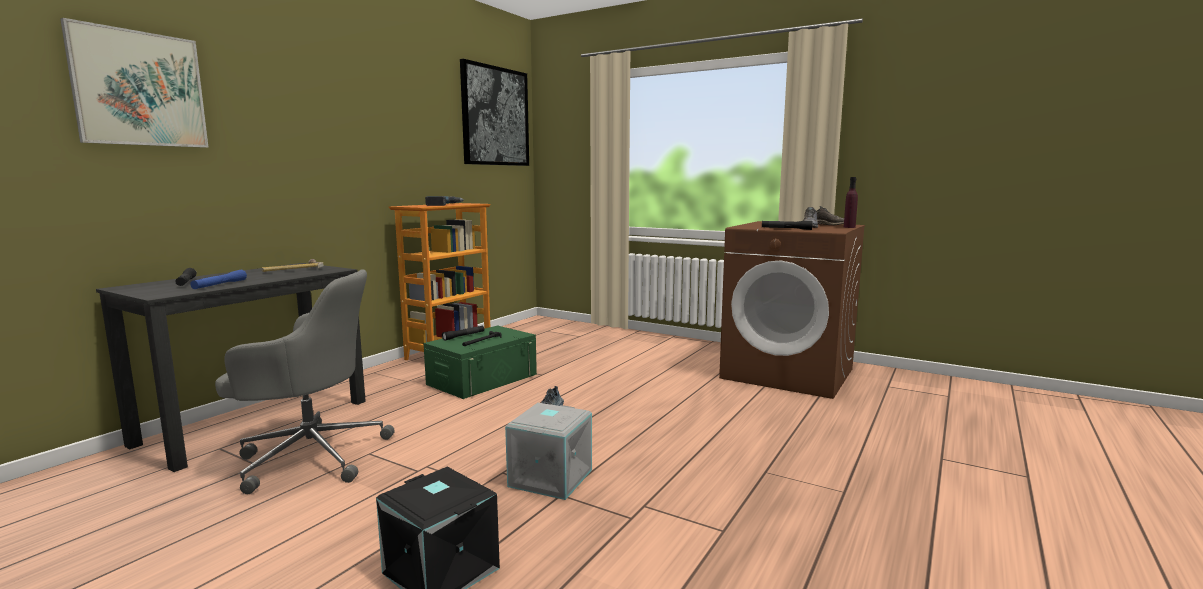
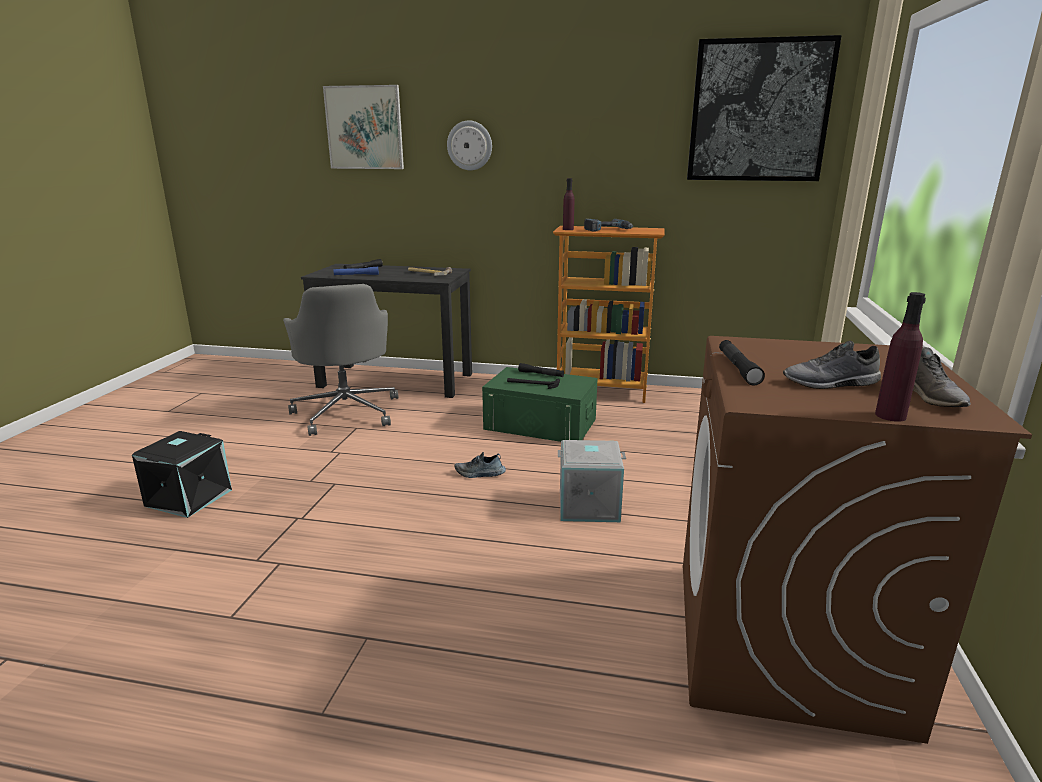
camera: 70 degrees right, 10 degrees up
(289, 124) = (469, 145): none -> wall clock
(418, 206) = (568, 229): none -> purple bottle
(549, 477) = (328, 506): grey storage box -> grey storage box (589, 505)

